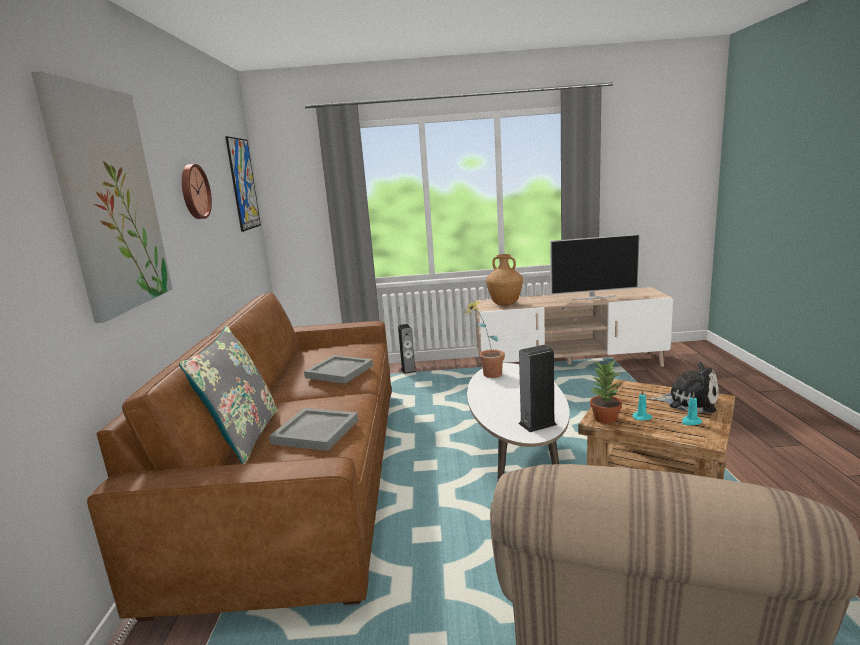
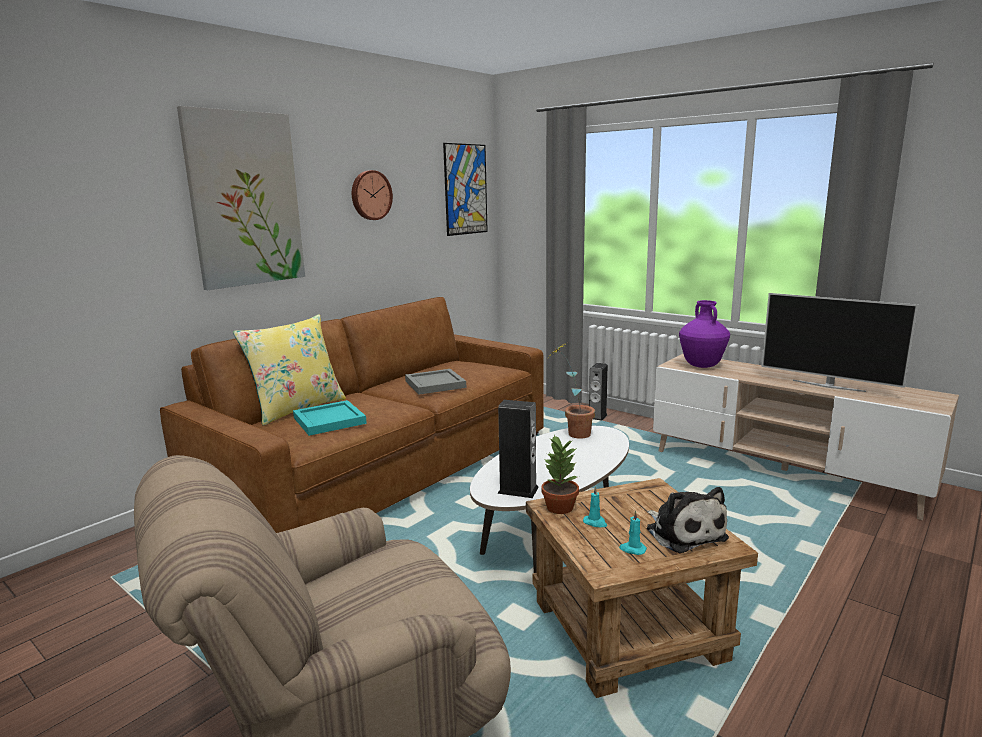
camera: 40 degrees right, 0 degrees up
(243, 437) = (297, 408): grey pillow -> yellow pillow
(317, 431) = (330, 420): grey tray -> turquoise tray
(505, 304) = (701, 366): brown vase -> purple vase

